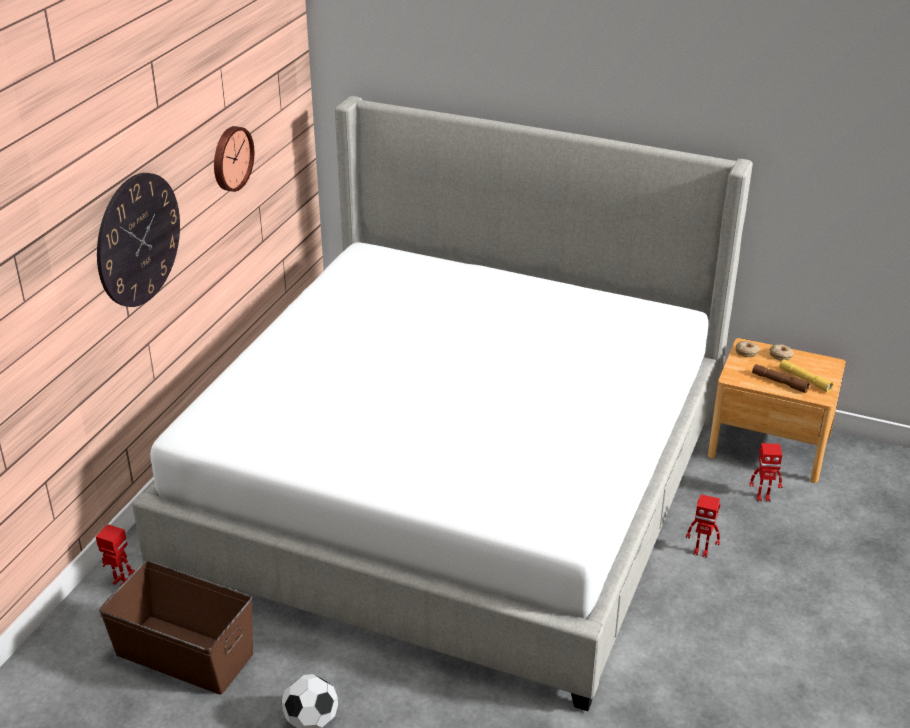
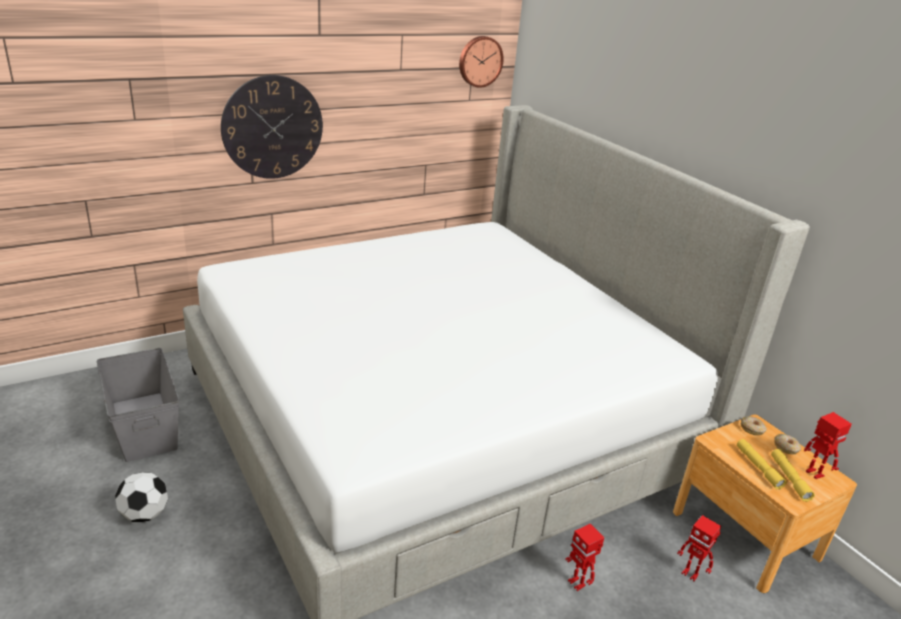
camera: 35 degrees right, 5 degrees down
(120, 582) = (174, 366): toy robot -> toy robot (813, 473)
(184, 653) = (144, 424): brown storage box -> grey storage box
(230, 158) = (397, 111): wall clock -> wall clock (479, 61)
(779, 382) = (758, 467): brown flashlight -> yellow flashlight

